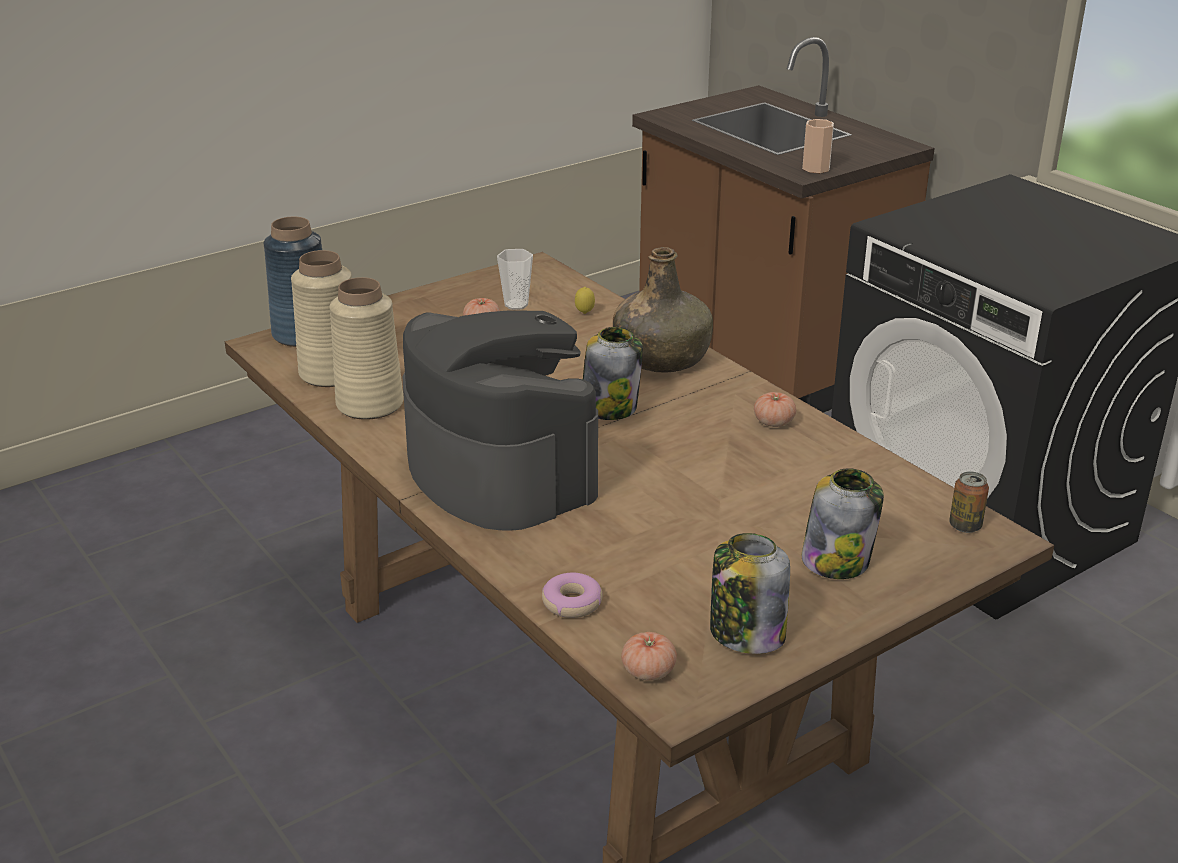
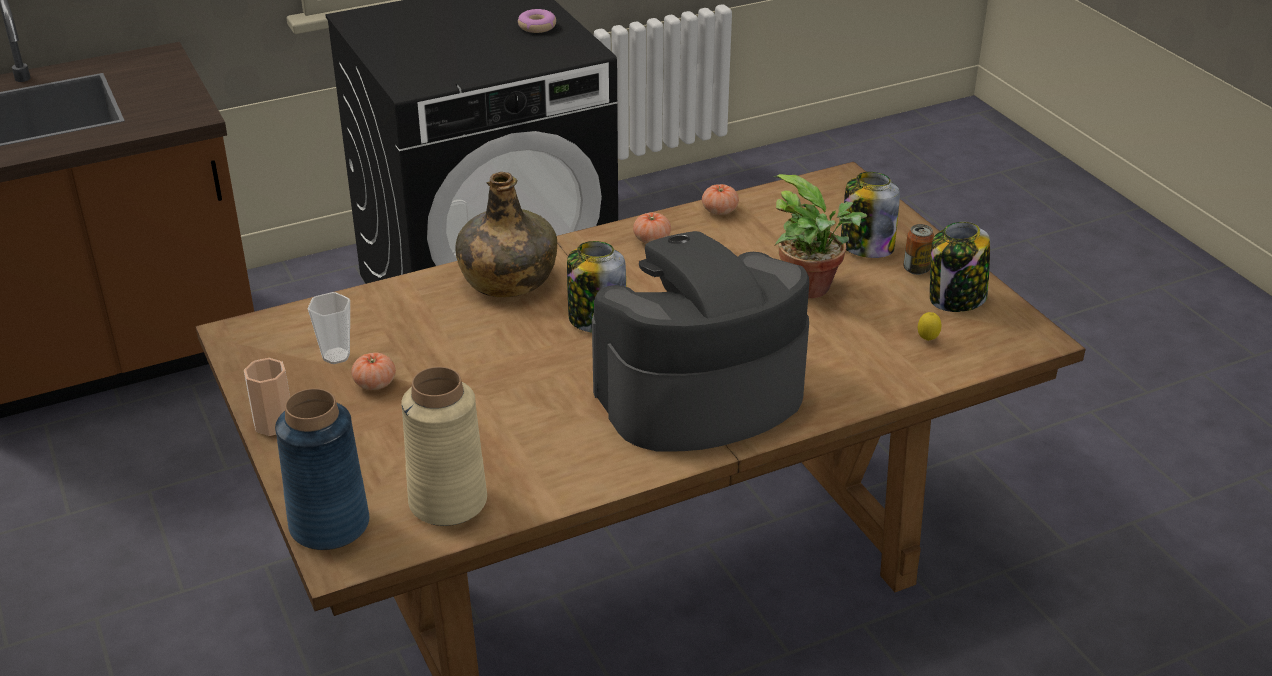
camera: 80 degrees left, 5 degrees up
(369, 404) = (536, 474): beige vase -> none
(572, 603) = (914, 373): donut -> donut (537, 27)
(584, 313) = (382, 313): lemon -> lemon (927, 340)
(648, 671) = (1002, 347): tomato -> tomato (719, 211)
(722, 527) = (814, 289): none -> potted plant
(816, 168) = (185, 107): cup -> cup (274, 423)
(965, 526) = (826, 187): can -> can (916, 269)

